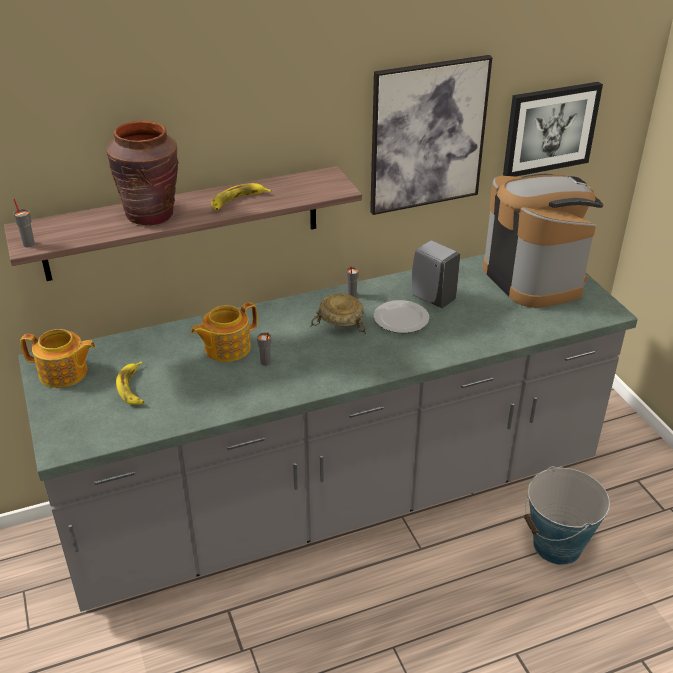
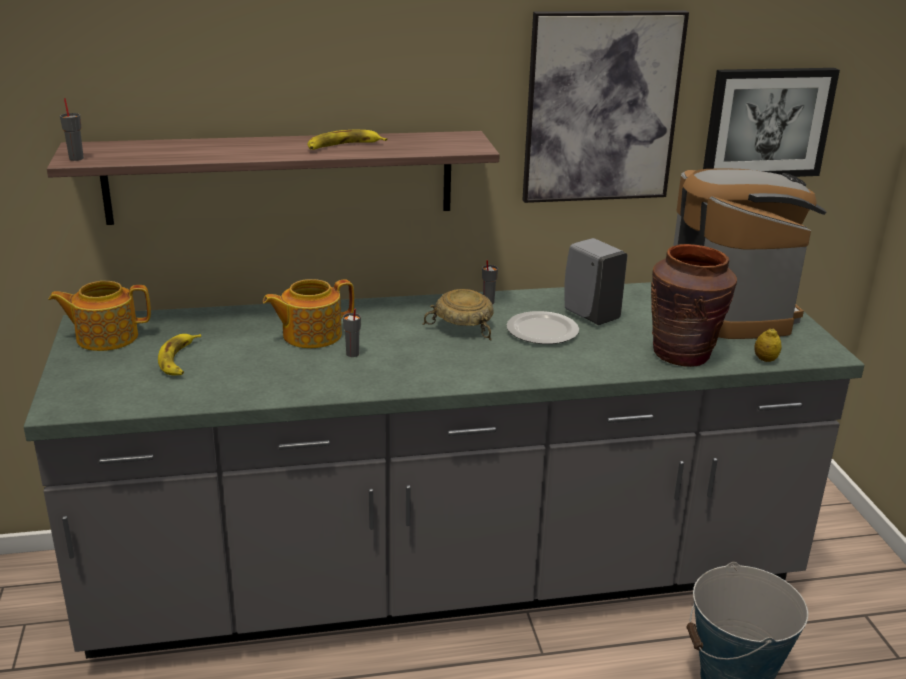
camera: 10 degrees right, 10 degrees down
(64, 373) = (106, 337): teapot -> teapot turned 150 degrees clockwise
(151, 215) = (233, 148): brown vase -> brown vase (682, 354)
(568, 324) = (765, 360): none -> lemon

